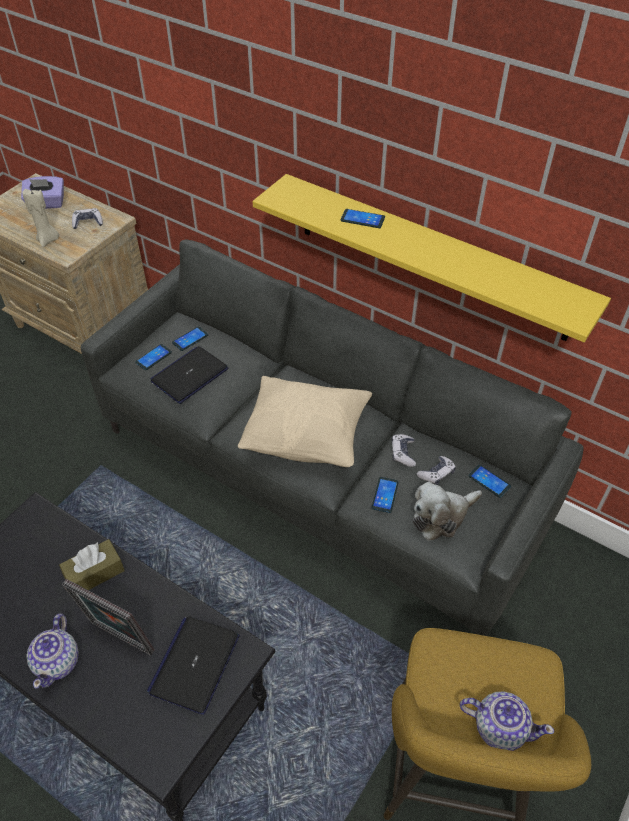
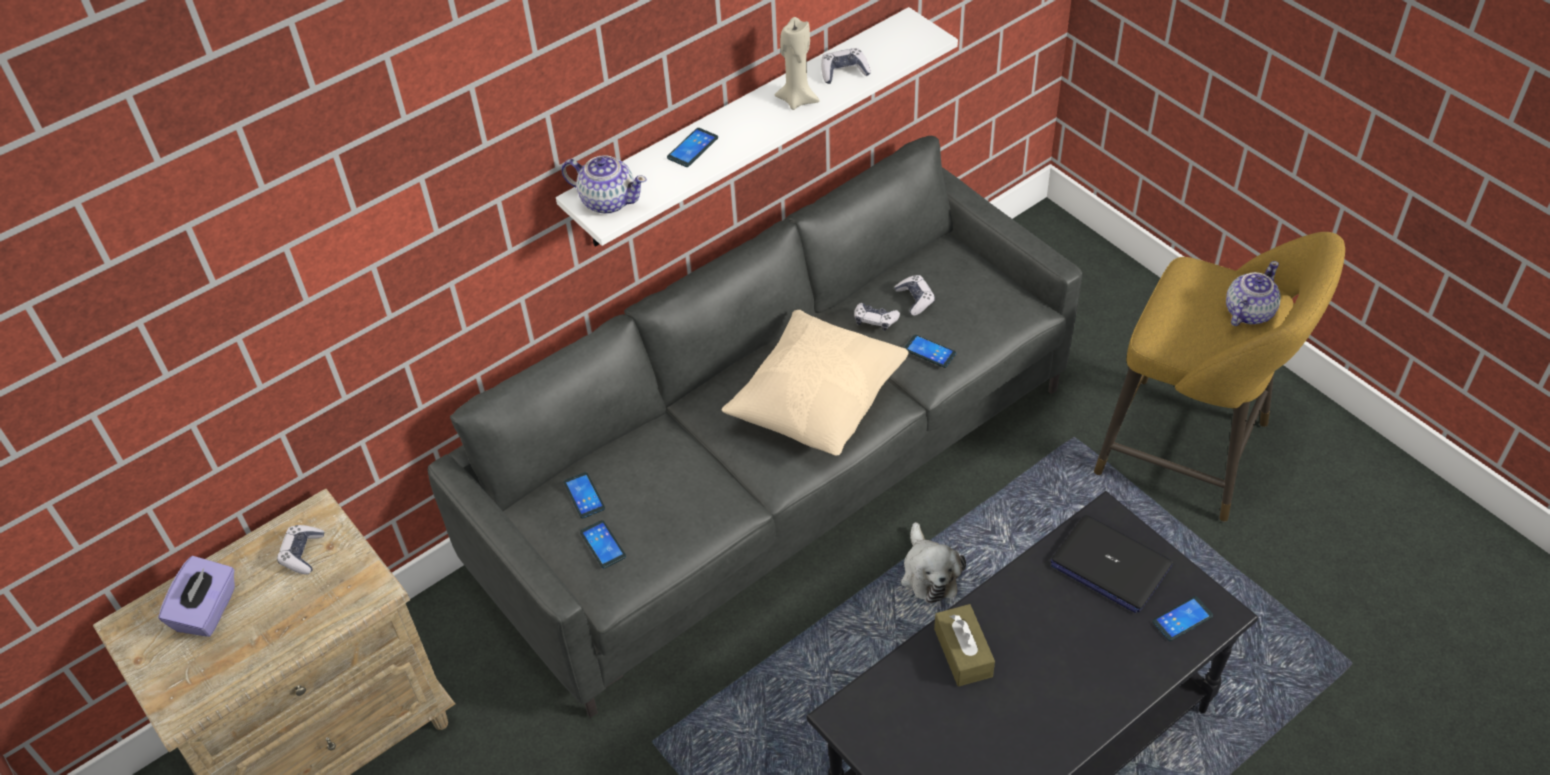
camera: 70 degrees left, 0 degrees up
(48, 240) = (318, 614): beige candle -> beige candle (797, 99)
(58, 661) = (1078, 701): teapot -> teapot (607, 200)
(119, 640) = (1064, 635): picture frame -> none
(189, 375) = (658, 506): laptop -> none
(431, 257) = (744, 128): yellow shelf -> white shelf
(441, 516) = (974, 312): plush toy -> plush toy (929, 573)
(489, 481) = (939, 260): phone -> phone (1182, 619)
(495, 276) = (844, 72): none -> game controller

